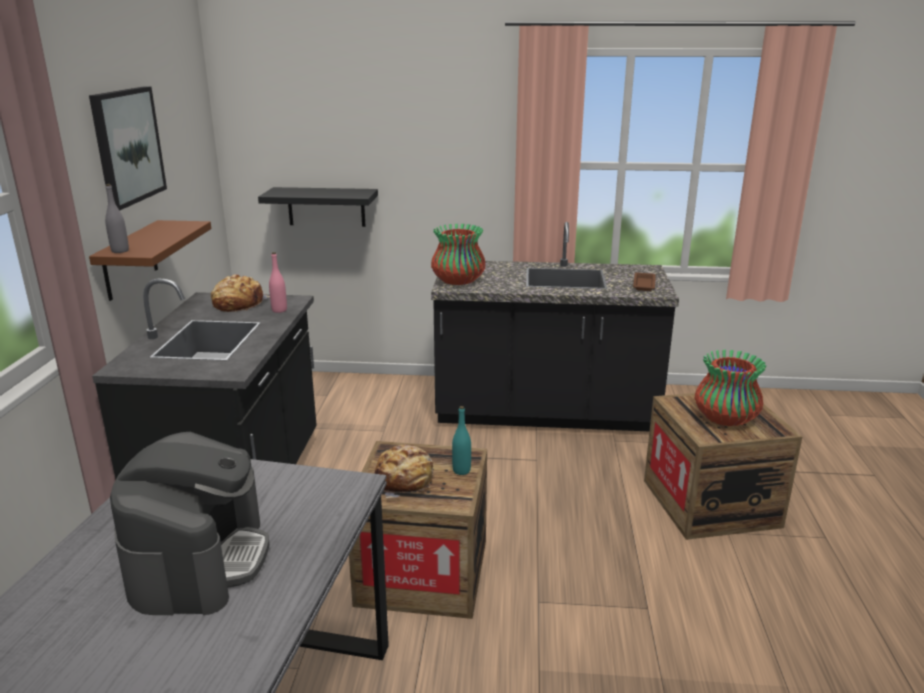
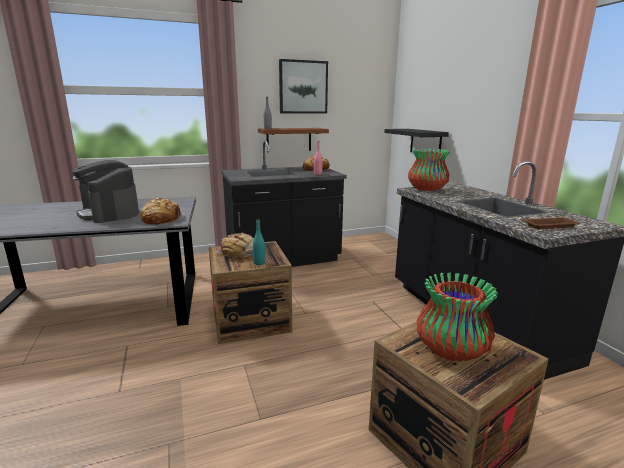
camera: 65 degrees right, 5 degrees down
(199, 560) = (110, 213): coffee machine -> coffee machine turned 75 degrees clockwise
(322, 498) = (161, 219): none -> bread

